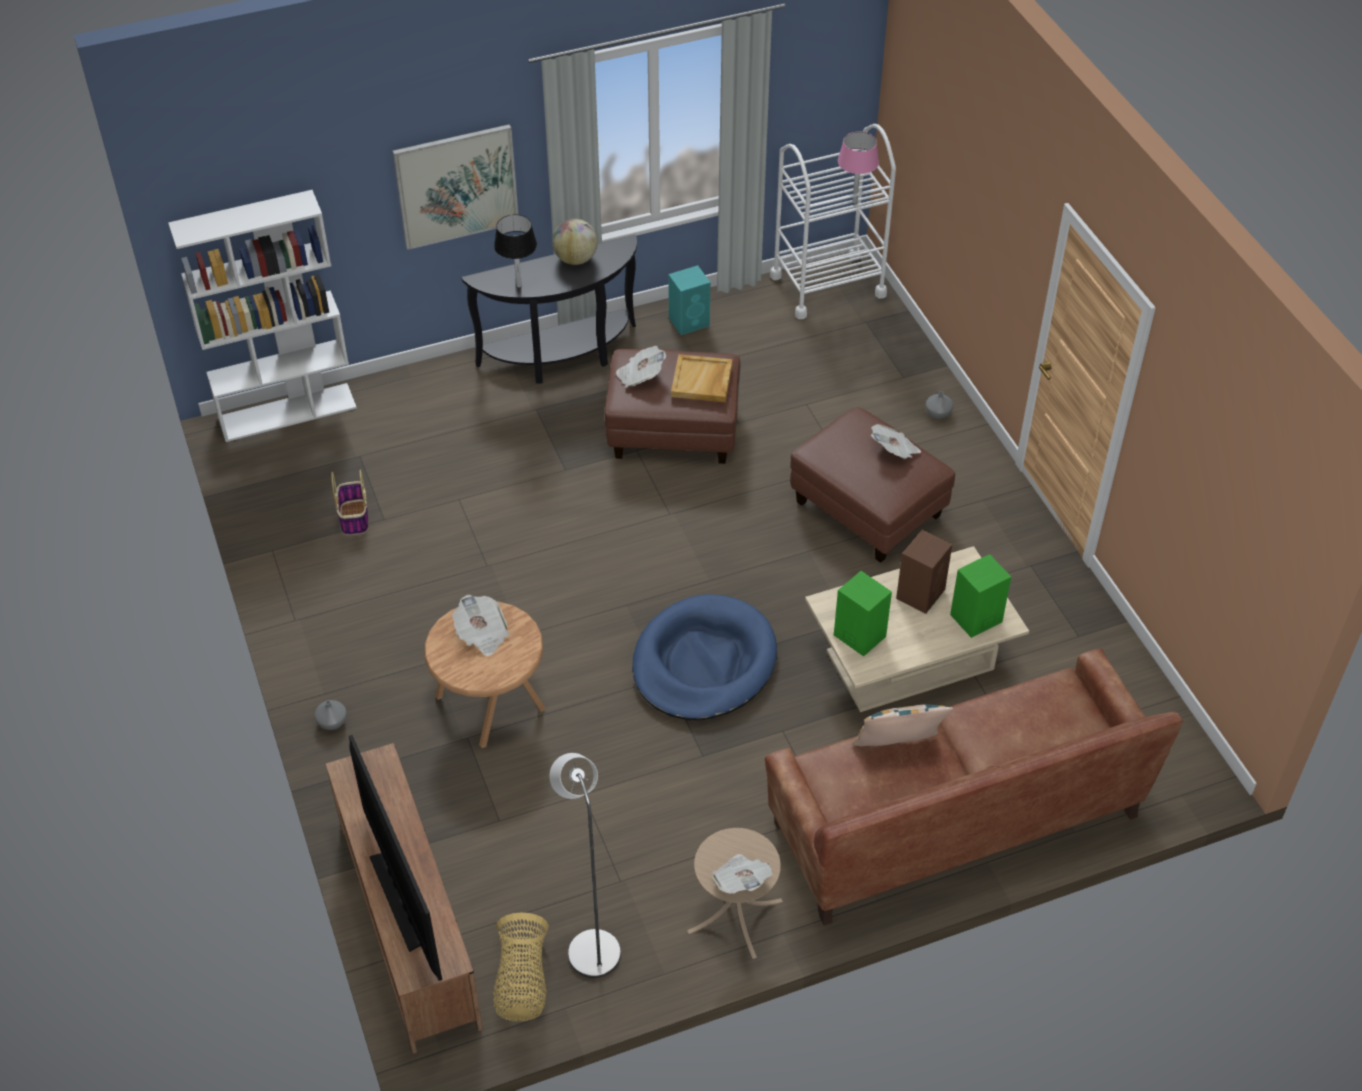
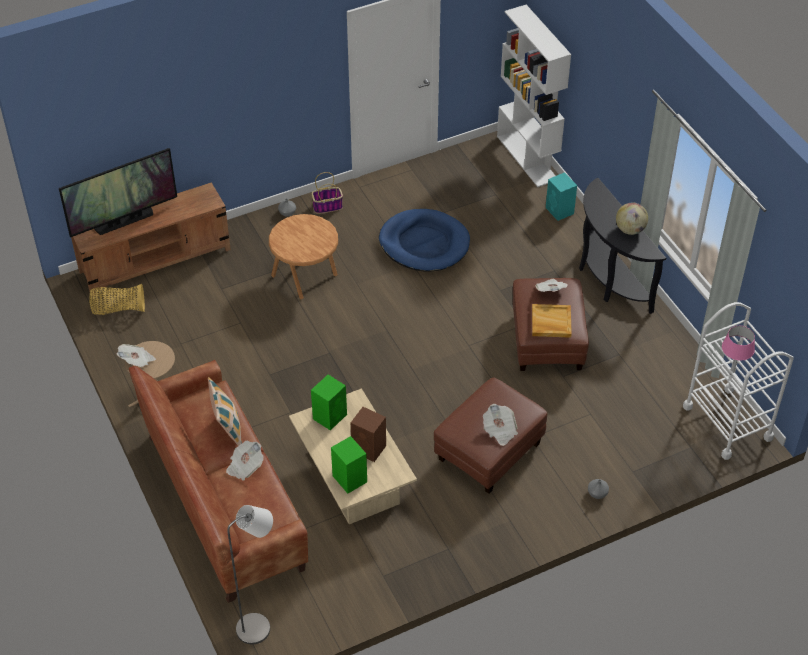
camera: 85 degrees right, 0 degrees up
(354, 517) = (443, 199): basket -> basket (328, 206)
(456, 186) = (622, 129): picture -> none
(482, 634) = (310, 236): newspaper -> newspaper (245, 466)
(519, 285) = (595, 205): black table lamp -> none
(590, 945) = (139, 335): grey floor lamp -> grey floor lamp (259, 626)
(690, 321) = (663, 343): turquoise speaker -> turquoise speaker (560, 211)
(703, 663) = (342, 370): blue dog bed -> blue dog bed (424, 243)

